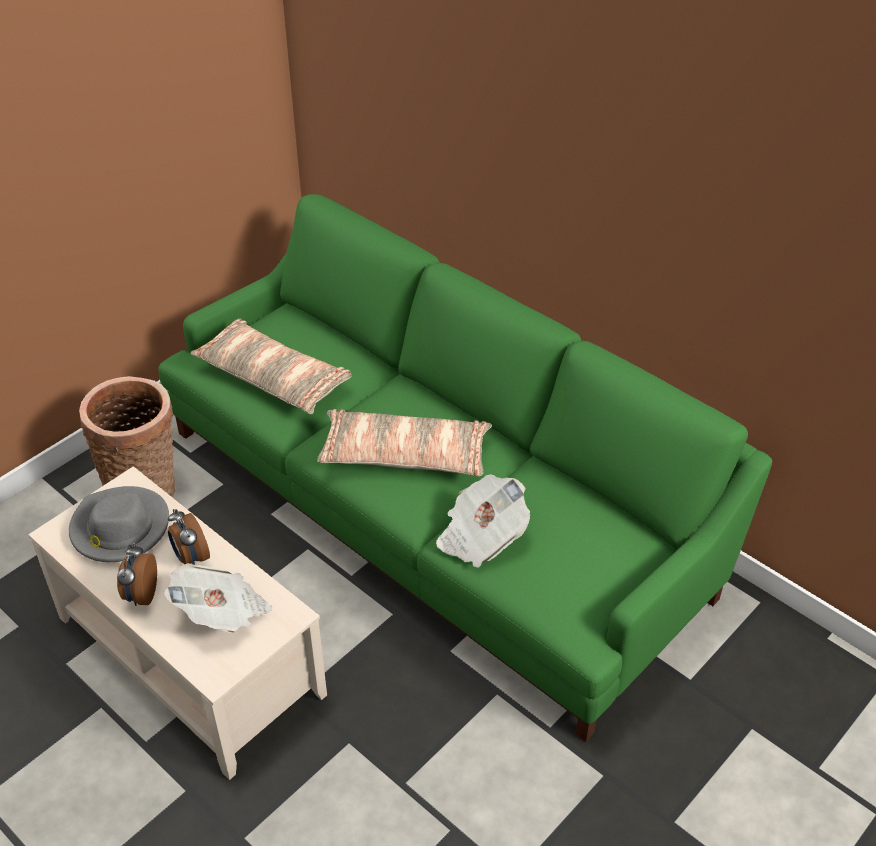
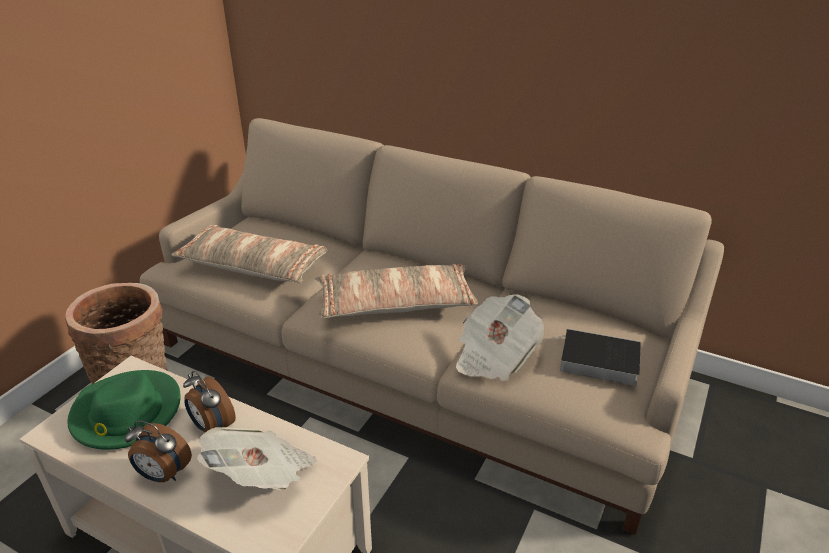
camera: 15 degrees left, 10 degrees down
(119, 528) = (126, 413): grey hat -> green hat
(140, 594) = (163, 475): alarm clock -> alarm clock turned 60 degrees counterclockwise
(438, 505) = (414, 360): green sofa -> beige sofa
(580, 564) = (596, 361): none -> book

